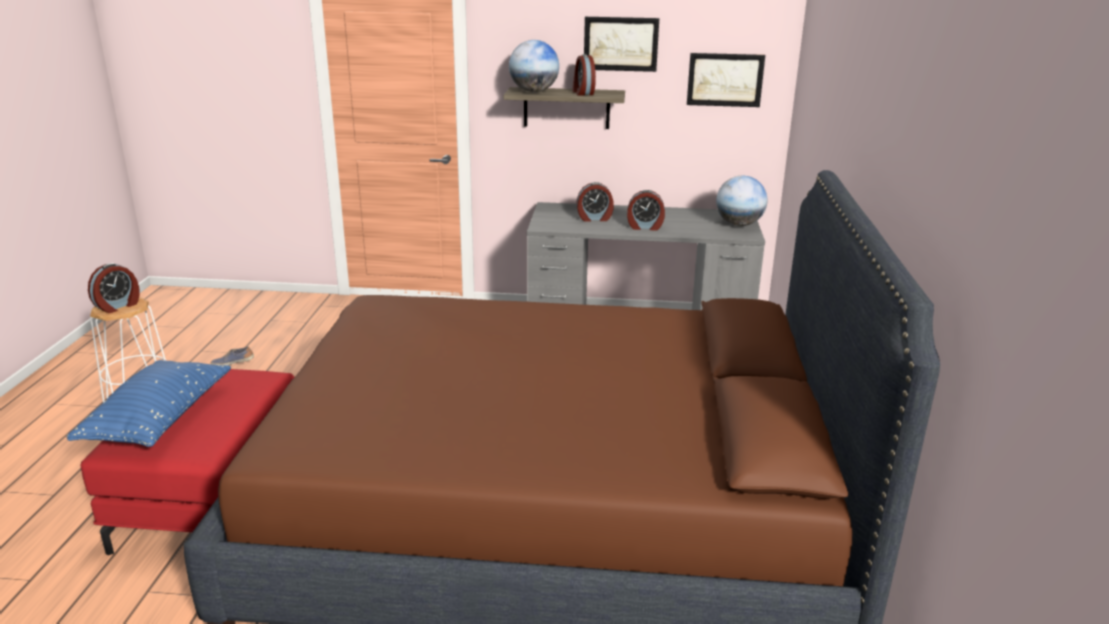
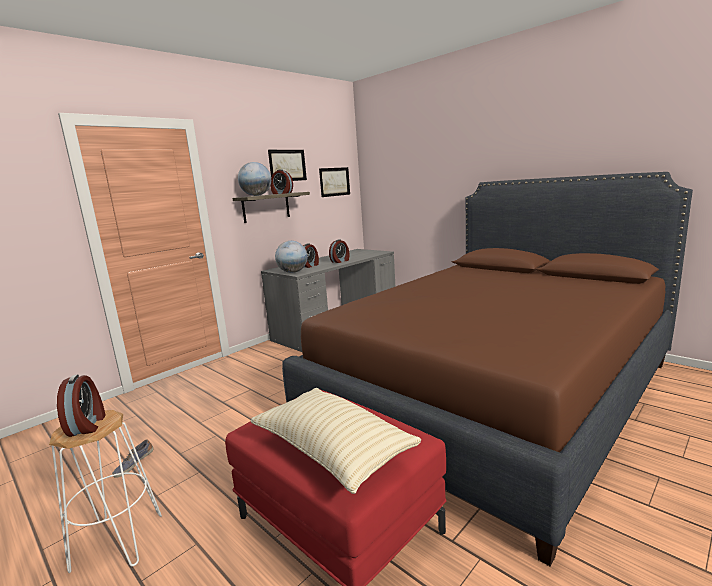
camera: 50 degrees left, 10 degrees down
(159, 420) = (332, 451): blue pillow -> beige pillow
(739, 224) = (368, 251): globe -> globe (293, 272)

